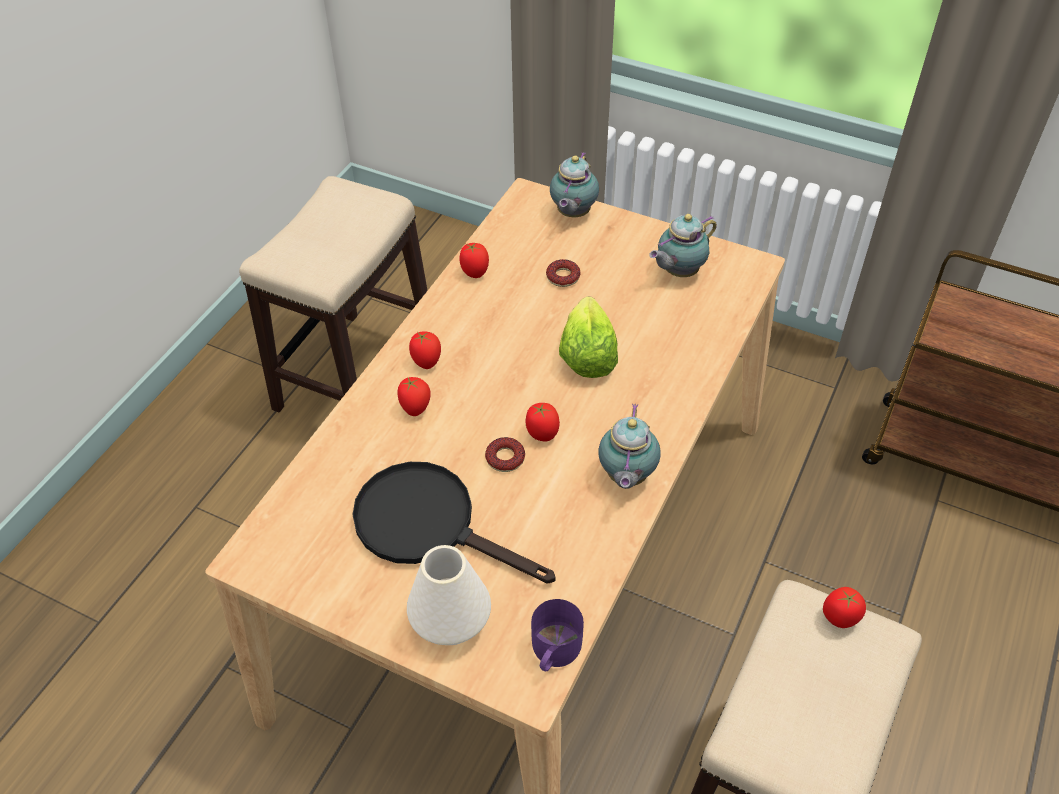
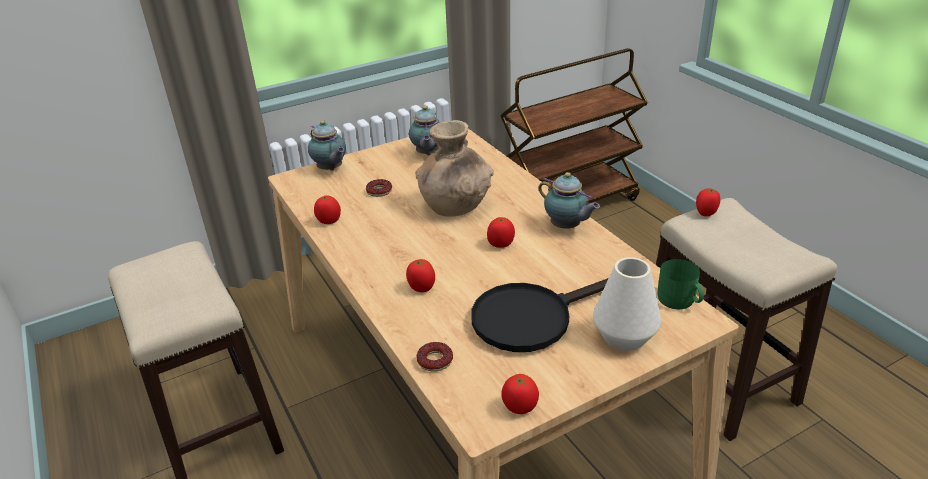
camera: 55 degrees left, 15 degrees down
(426, 362) = (384, 269): tomato -> tomato (519, 408)
(505, 458) = (506, 266): donut -> donut (435, 360)
(553, 652) = (679, 301): purple mug -> green mug
(587, 355) = (455, 206): lettuce -> brown vase

